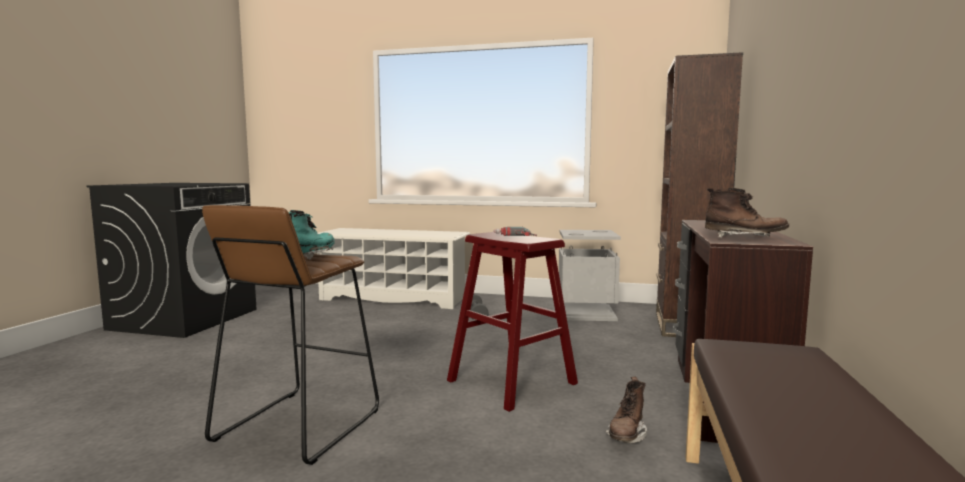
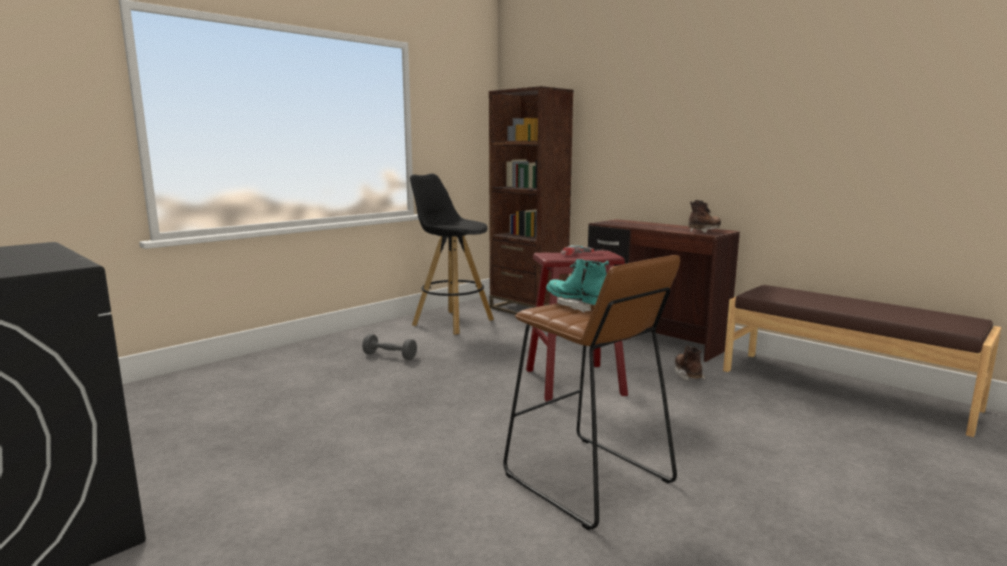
camera: 60 degrees left, 5 degrees up
(394, 298) = (245, 375): white shoe rack -> none
(586, 313) = (452, 322): grey trash can -> black stool
(626, 435) = (687, 375): brown boot -> brown boot turned 150 degrees counterclockwise

